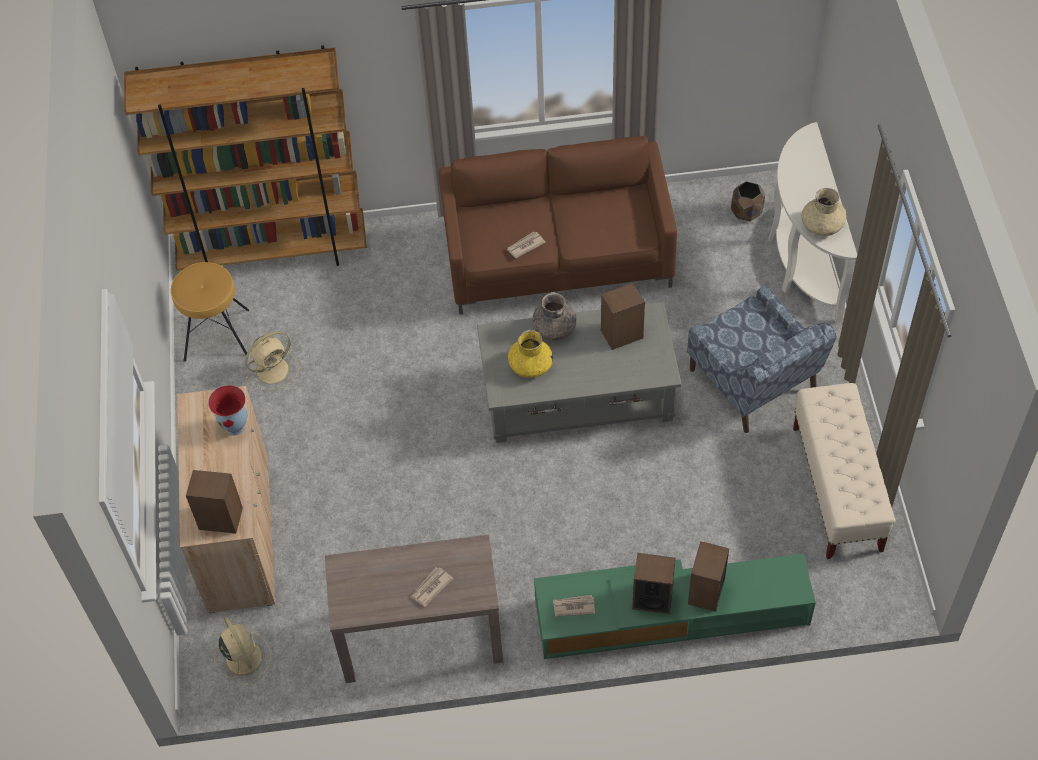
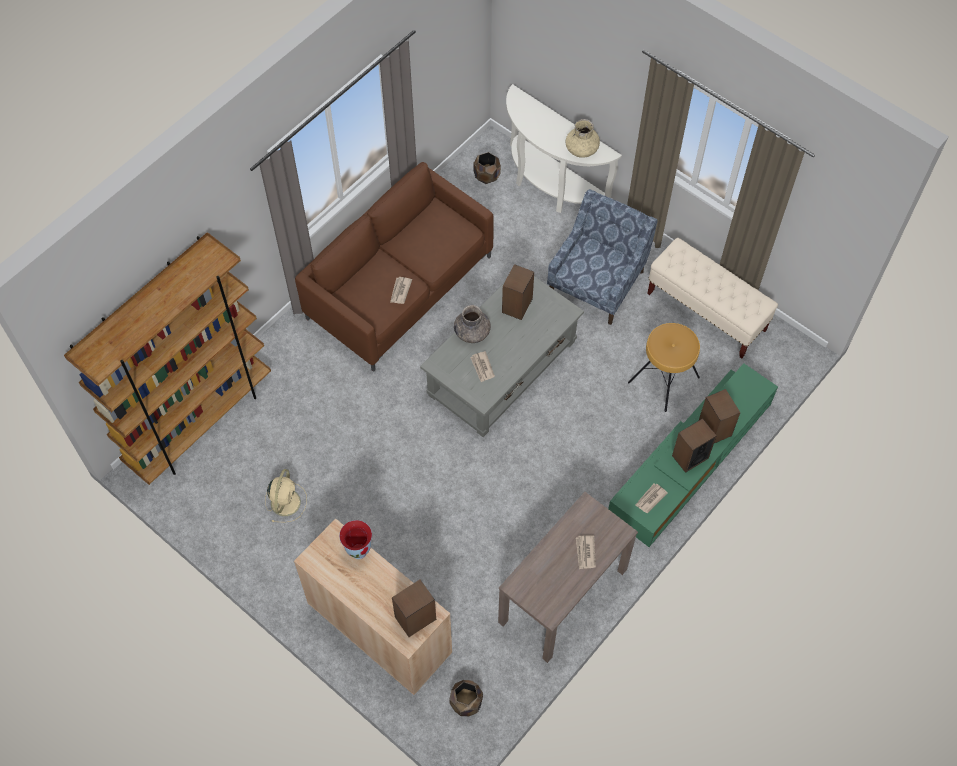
camera: 45 degrees left, 5 degrees up
(216, 335) = (220, 509): brown stool -> brown stool (664, 380)
(243, 656) = (465, 702): beige fan -> brown planter
(530, 366) = (482, 367): yellow vase -> newspaper
(753, 382) = (597, 282): blue armchair -> blue armchair turned 75 degrees counterclockwise

